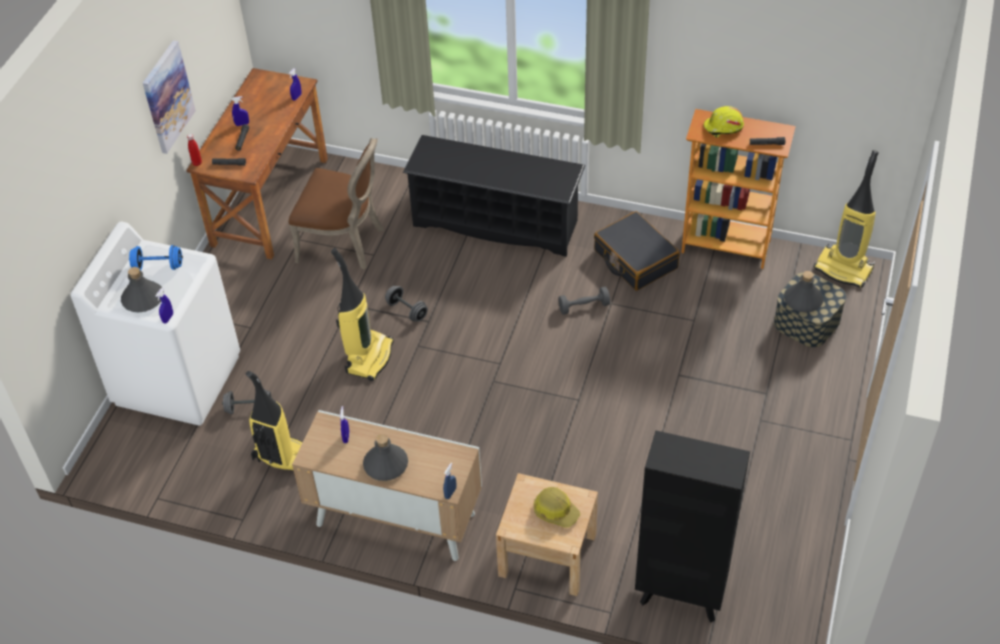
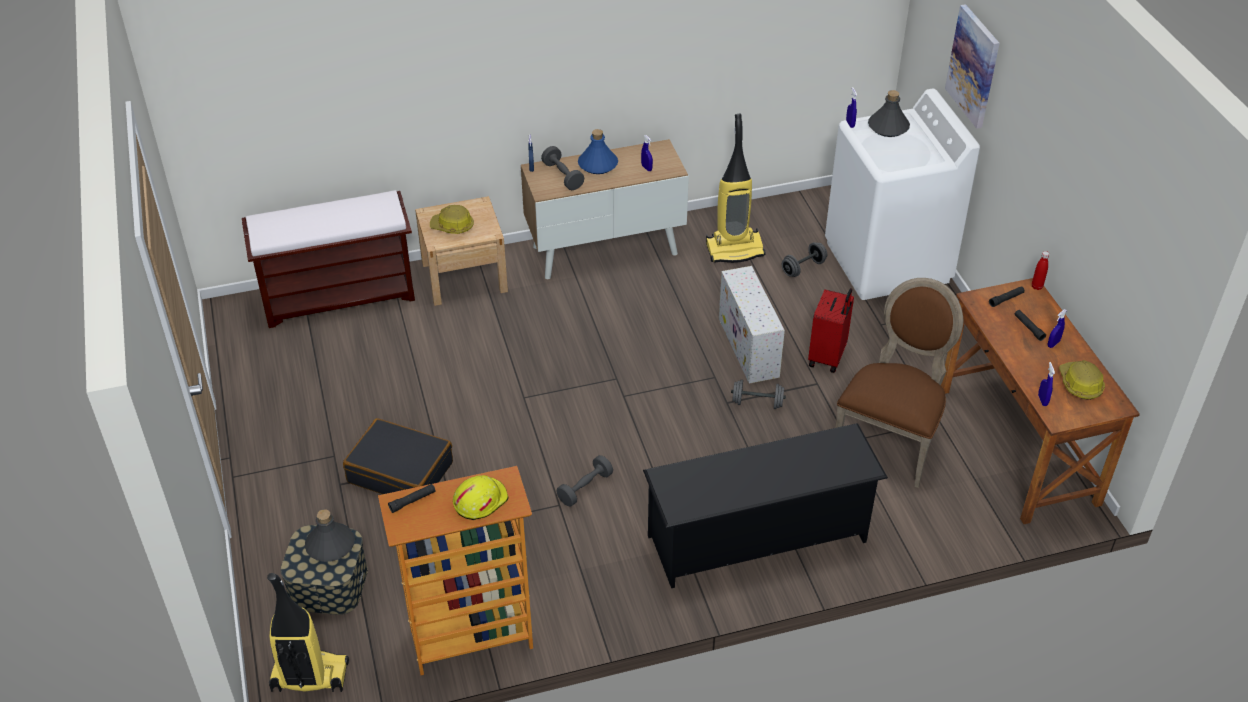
camera: 145 degrees right, 5 degrees down
(158, 266) = (911, 151): blue dumbbell -> none
(167, 97) = (1065, 195): picture -> picture (973, 66)
(262, 95) = (1079, 384): none -> hard hat
(319, 320) = (828, 357): none -> red suitcase
(344, 243) = (890, 439): brown chair -> brown chair turned 135 degrees clockwise
(368, 357) = (749, 348): vacuum cleaner -> white storage box
(386, 465) = (597, 164): grey bottle -> blue bottle
(429, 466) = (563, 176): none -> grey dumbbell
(635, 259) = (568, 569): black suitcase -> black suitcase (401, 472)
(679, 593) = (340, 296): black bookcase -> brown bench

